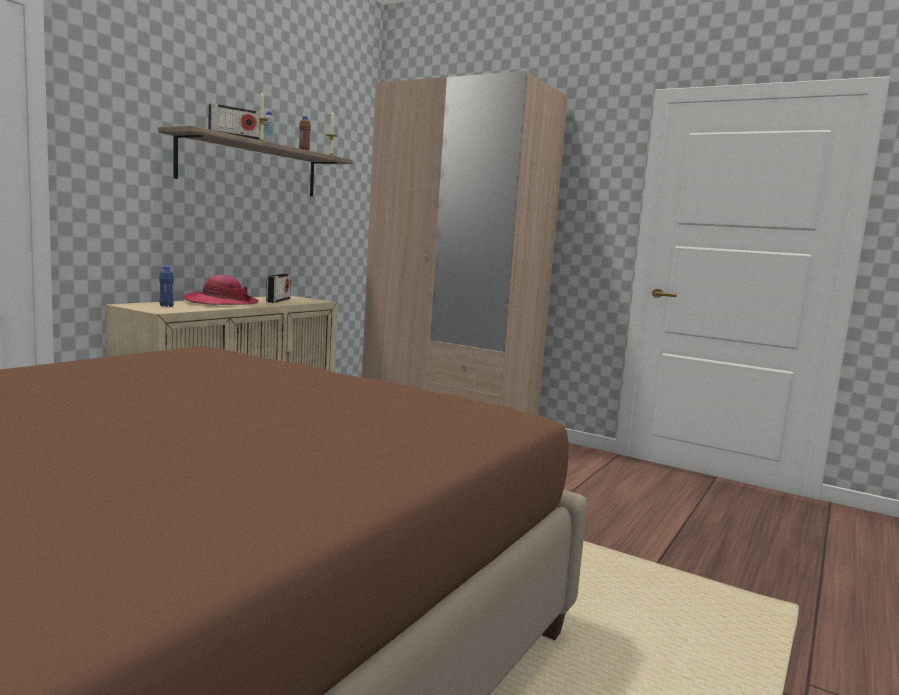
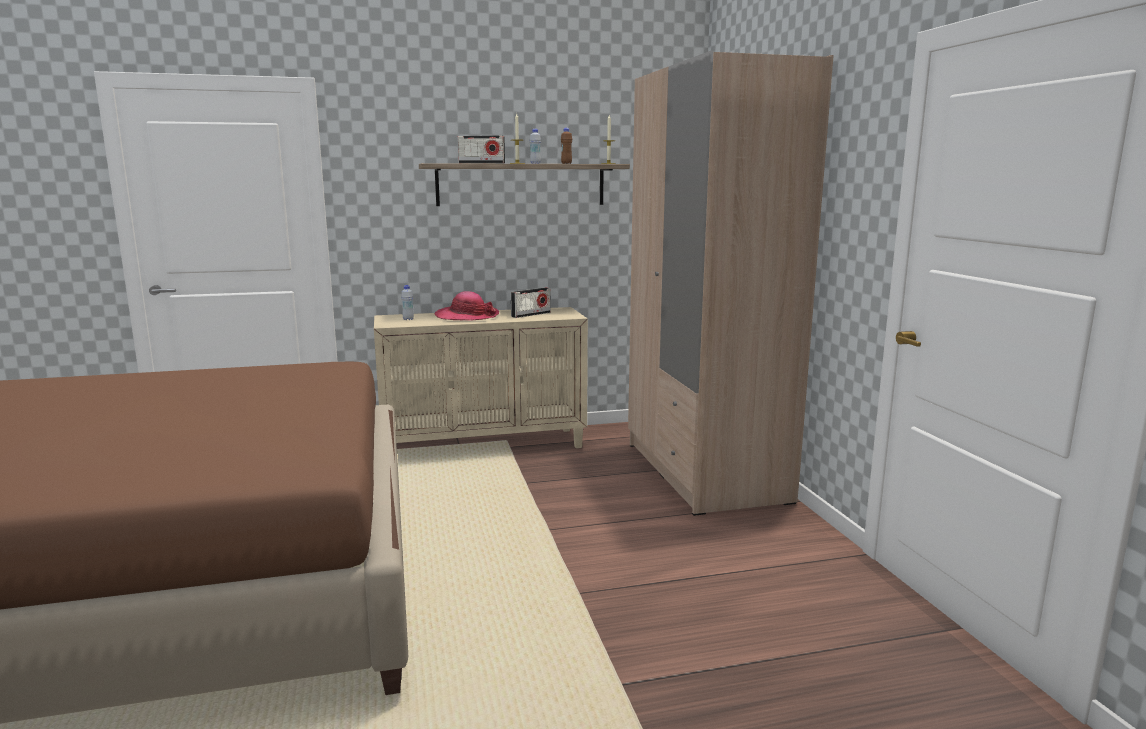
camera: 45 degrees right, 5 degrees up
(166, 306) = (408, 319): blue bottle -> white bottle

